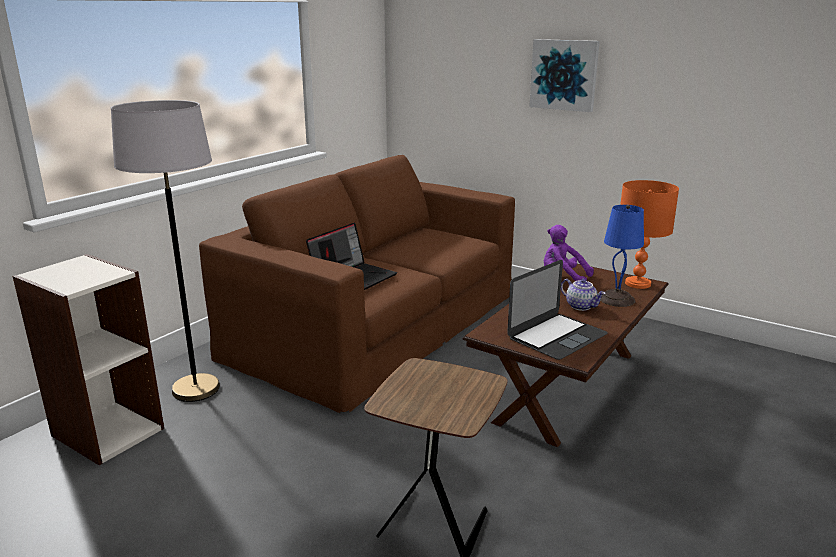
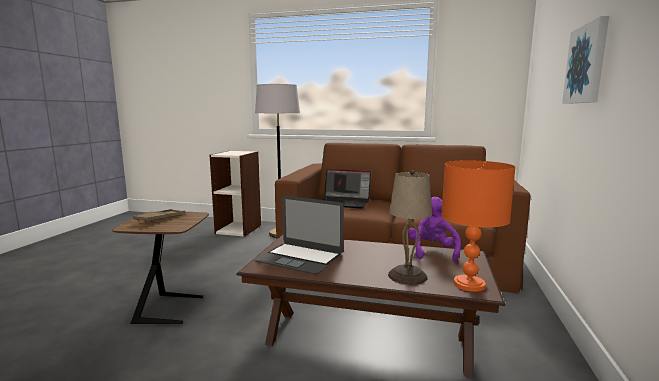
camera: 70 degrees right, 10 degrees down
(427, 395) = (160, 219): none -> brown tray
(581, 306) = (371, 262): teapot -> none
(617, 299) = (408, 276): blue table lamp -> beige table lamp

